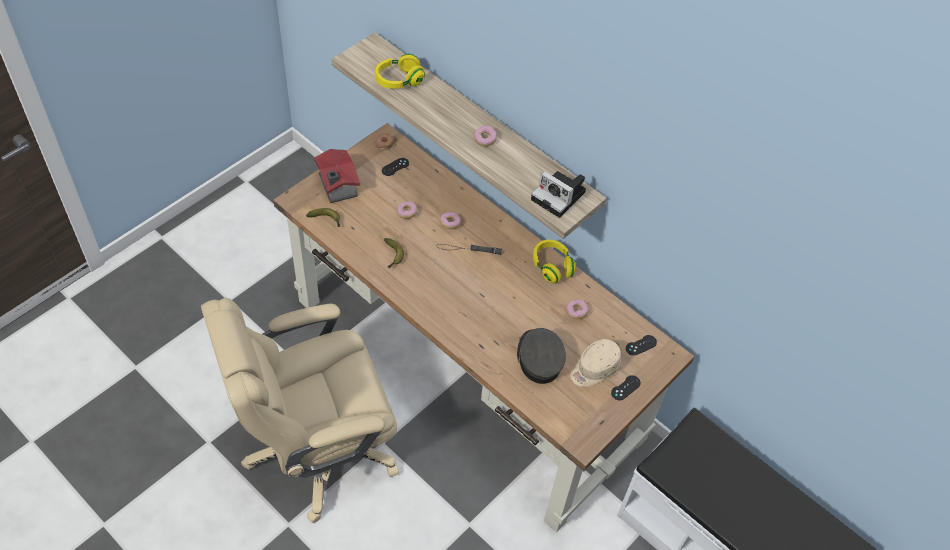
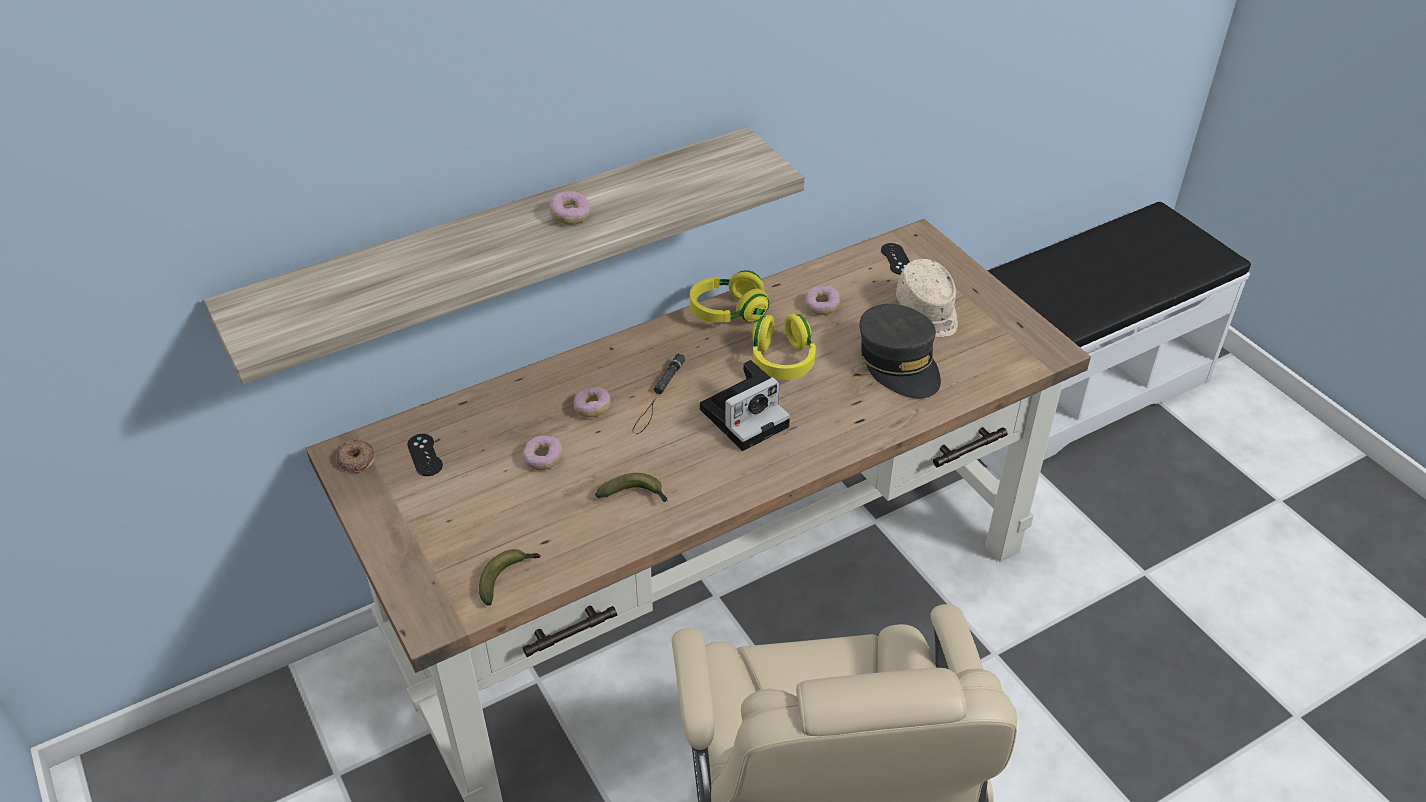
camera: 70 degrees left, 10 degrees down
(337, 186) = (430, 548): toy house -> none
(399, 80) = (364, 288): yellow headphones -> yellow headphones (782, 361)
(538, 359) = (899, 363): grey cap -> grey cap turned 120 degrees counterclockwise
(560, 196) = (729, 165): camera -> camera (746, 416)
(625, 388) = (965, 289): black game controller -> none

